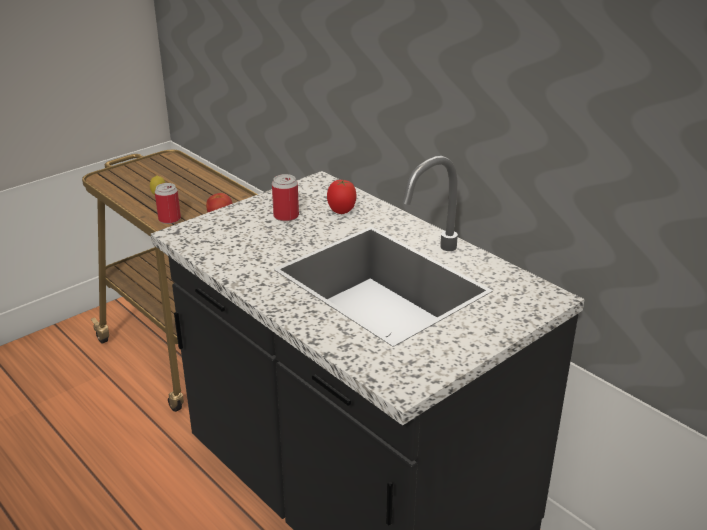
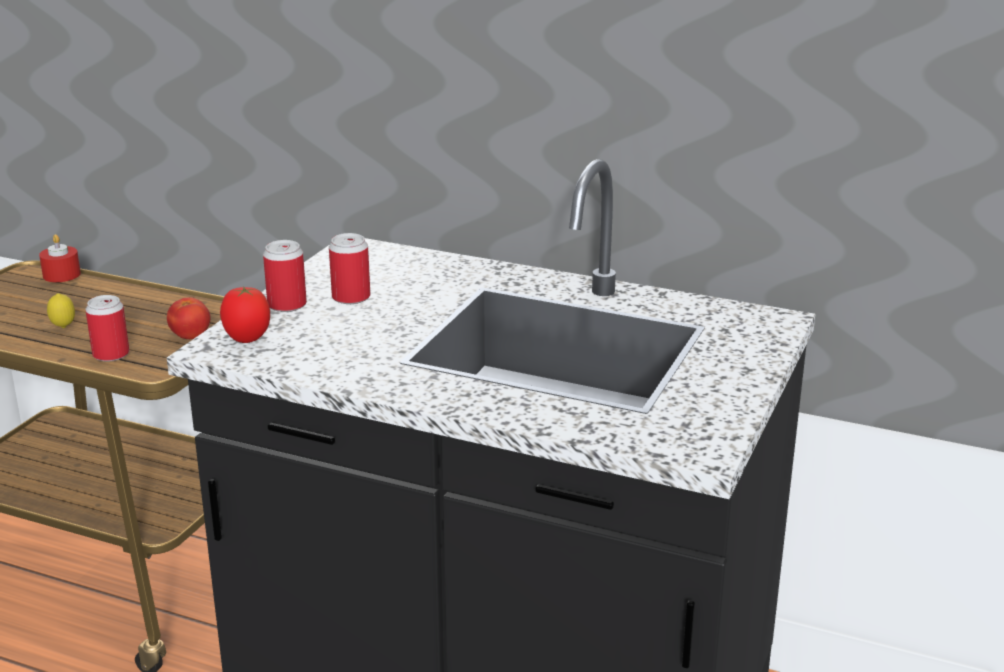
camera: 25 degrees left, 5 degrees down
(183, 162) = (61, 275): none -> red candle
(245, 213) = (287, 305): none -> can
(341, 212) = (423, 278): tomato -> tomato (247, 339)

